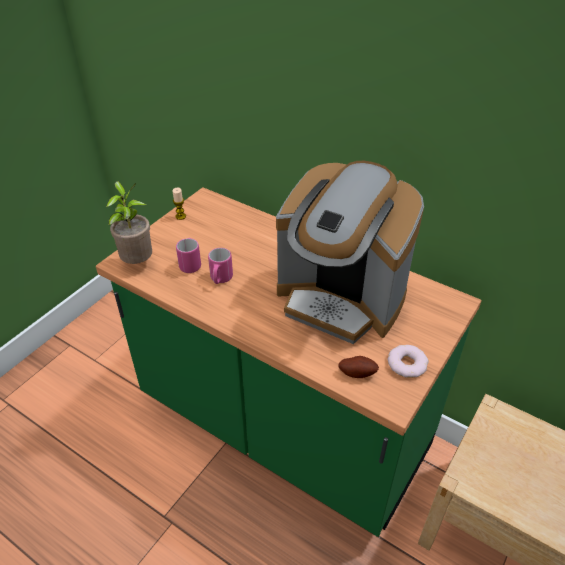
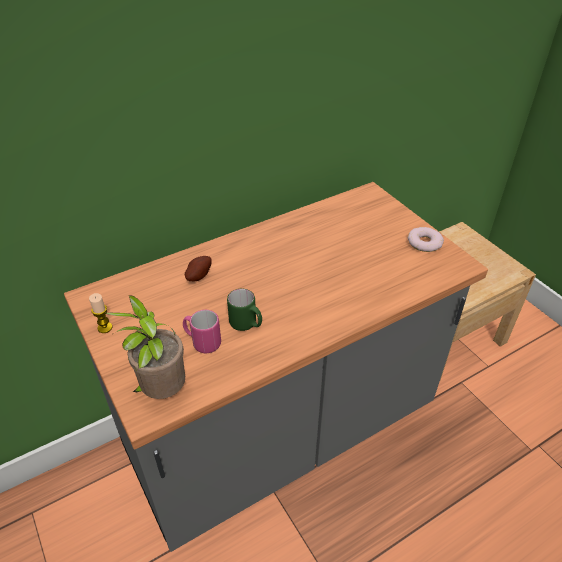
camera: 65 degrees left, 0 degrees up
(220, 279) = (246, 324): pink mug -> green mug
(282, 426) = (281, 432): green counter -> grey counter
(341, 299) = (329, 251): coffee machine -> none
(357, 373) = (422, 272): potato -> potato (198, 275)

